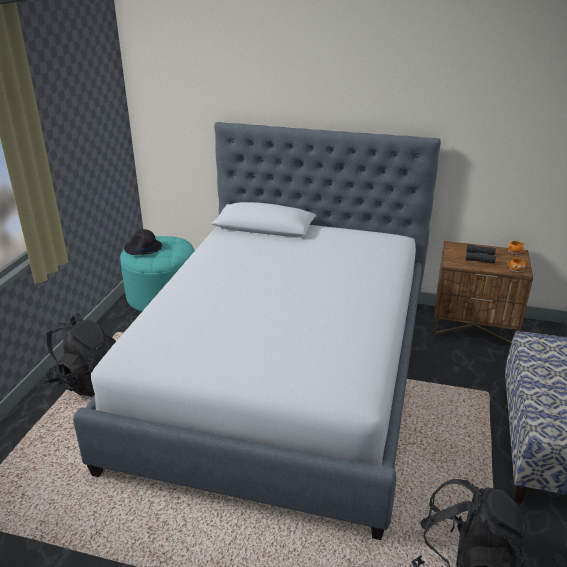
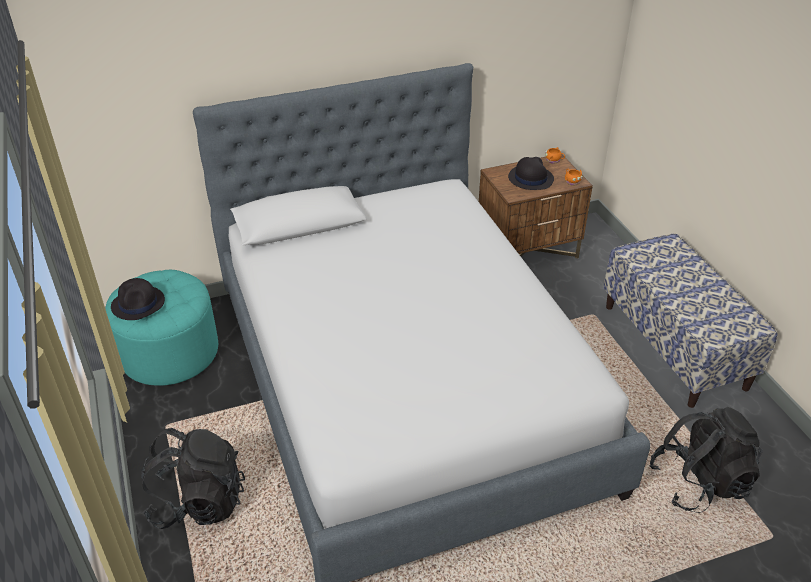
camera: 35 degrees left, 10 degrees up
(480, 257) = (530, 178): black binoculars -> black hat

